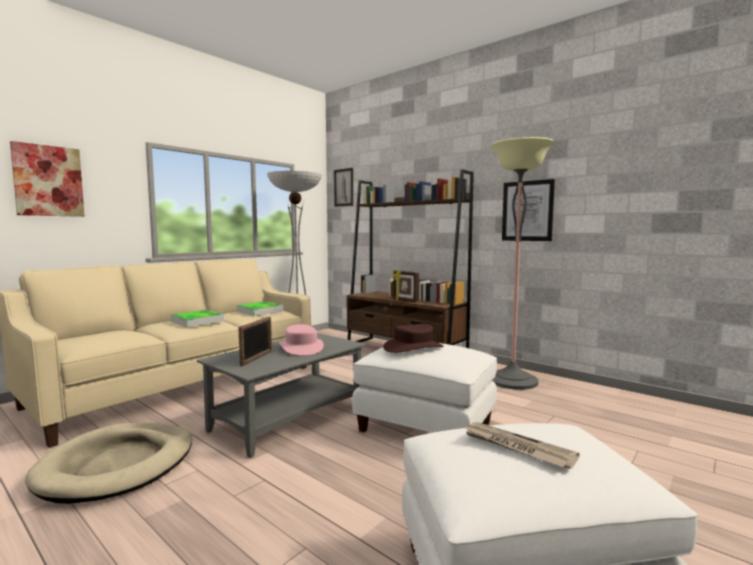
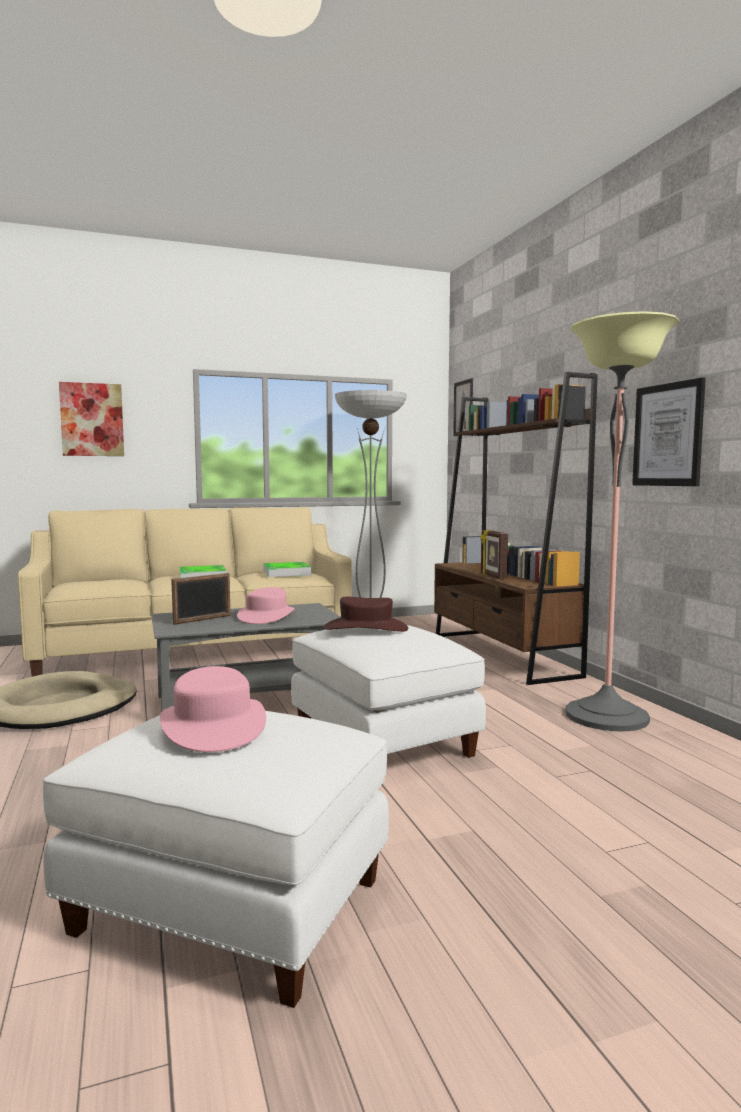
camera: 30 degrees right, 0 degrees up
(516, 447) = (213, 725): newspaper -> pink hat

